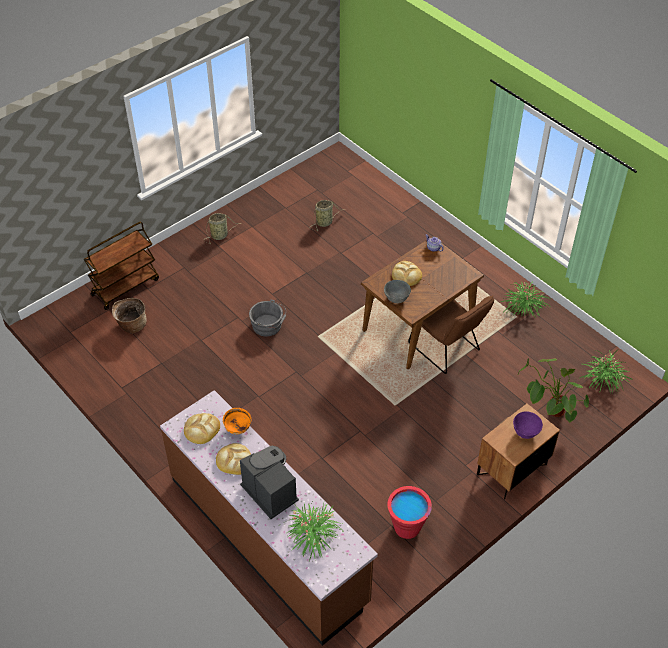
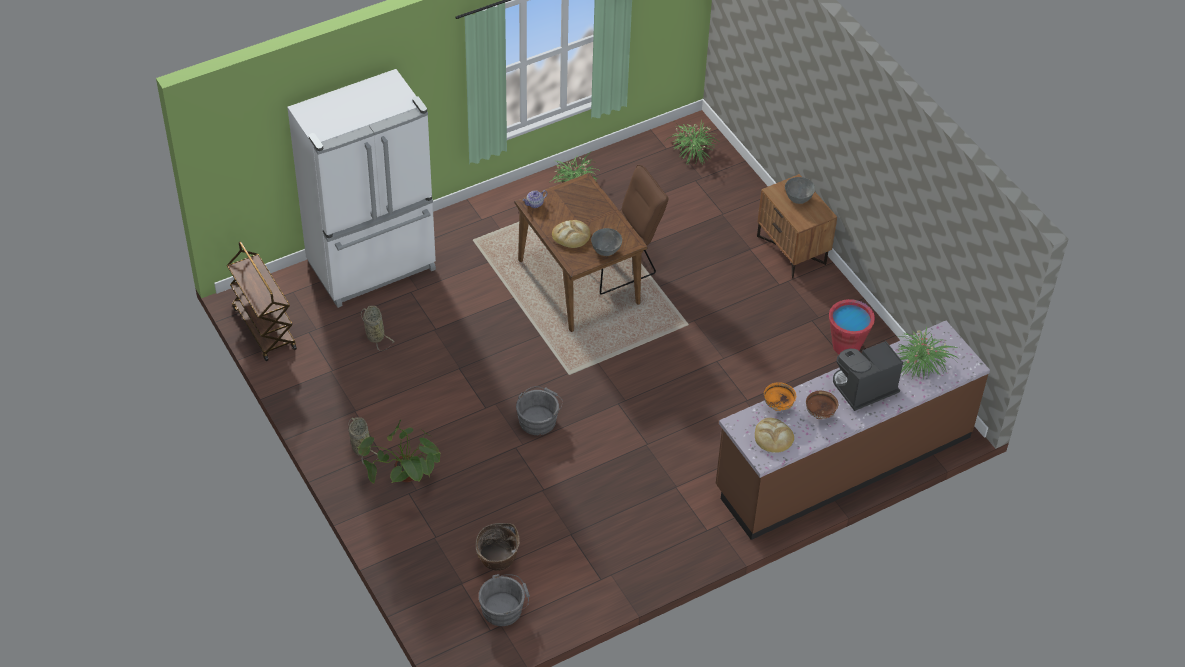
camera: 80 degrees left, 0 degrees up
(89, 336) = (504, 608): none -> grey bucket
(125, 286) = (424, 562): brown cart -> brown cart (264, 328)
(234, 460) = (819, 414): bread -> brown bowl
(390, 209) = (373, 267): none -> white fridge
(525, 432) = (798, 199): purple bowl -> grey bowl
(548, 411) = (724, 204): potted plant -> potted plant (404, 483)

